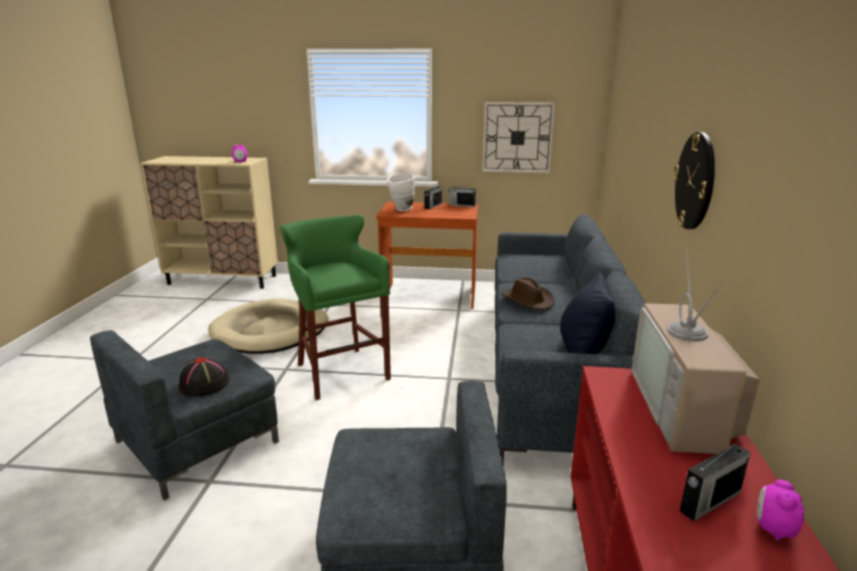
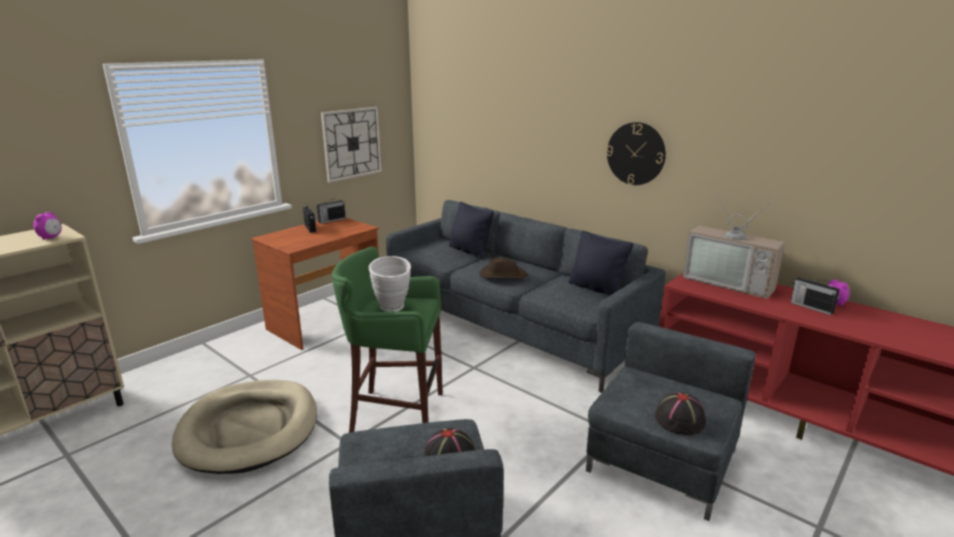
camera: 55 degrees left, 0 degrees up
(363, 491) = (680, 420): none -> black hat
(401, 210) = (293, 240): white vase -> white vase (393, 309)
(558, 272) = (470, 251): none -> black pillow
(709, 502) = (810, 307): radio -> radio turned 135 degrees clockwise

